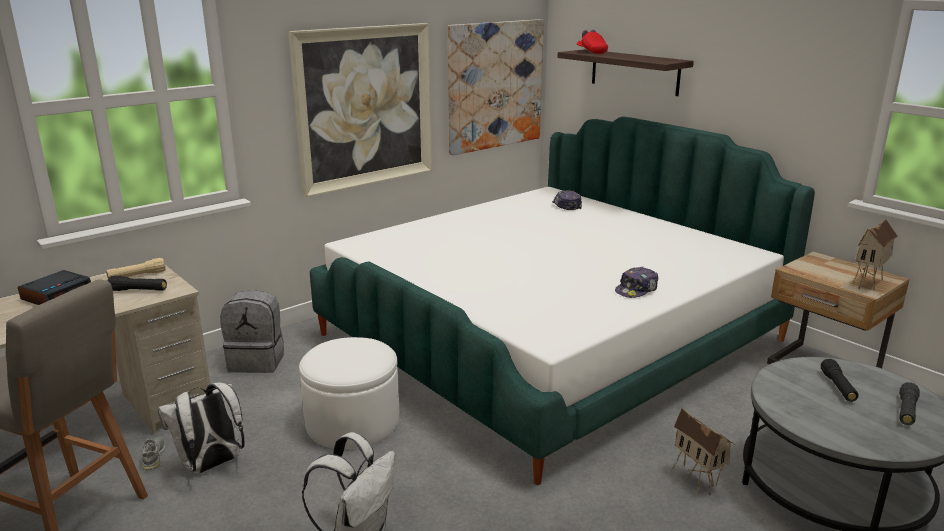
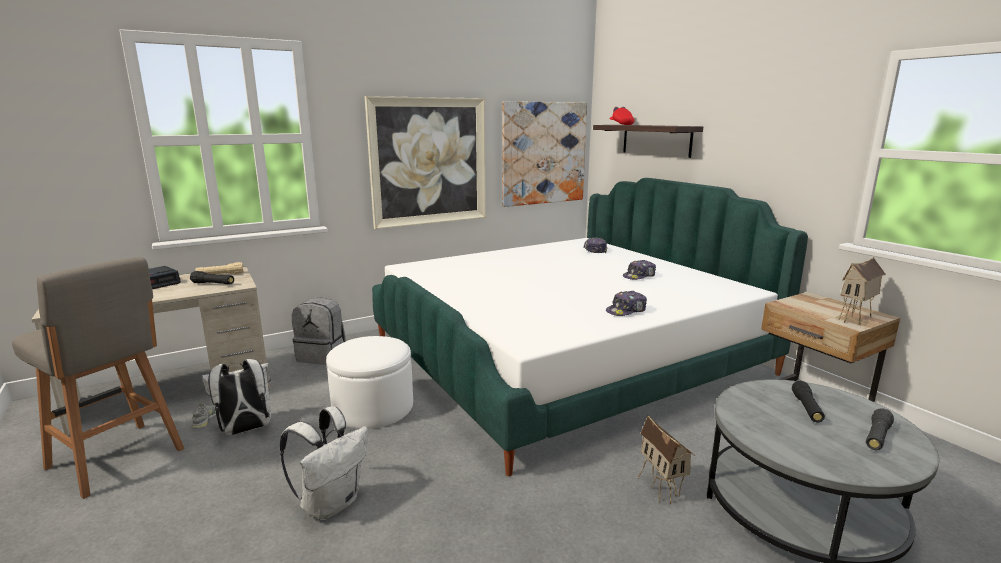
camera: 10 degrees right, 5 degrees down
(632, 241) = (639, 276): none -> cap

